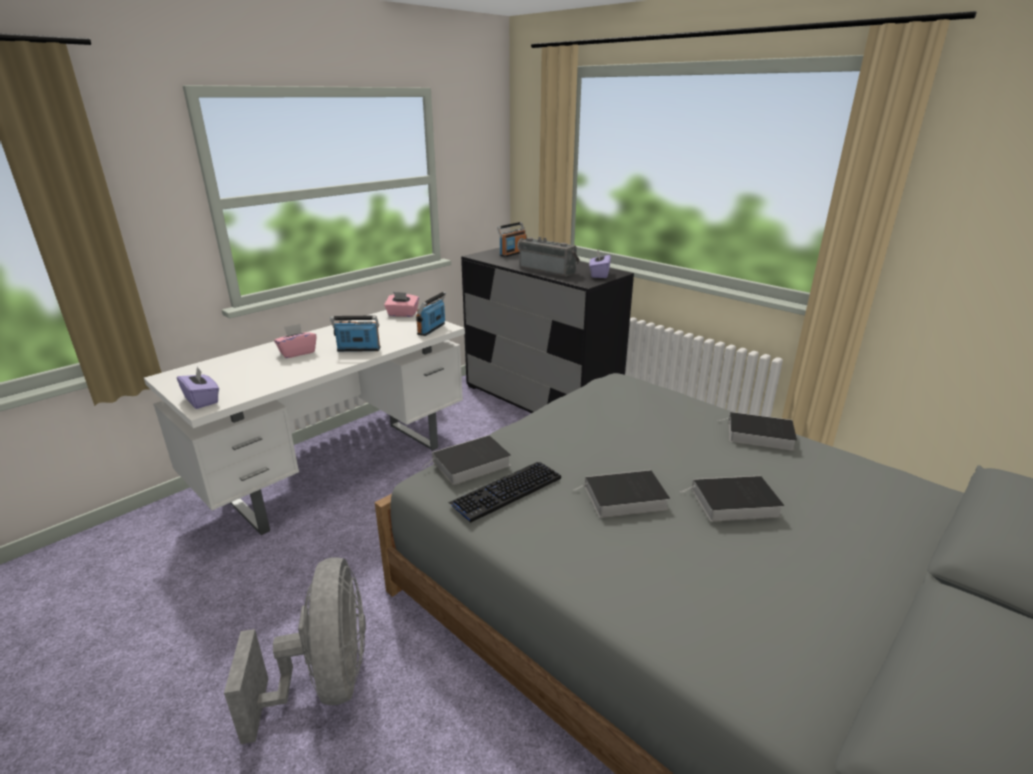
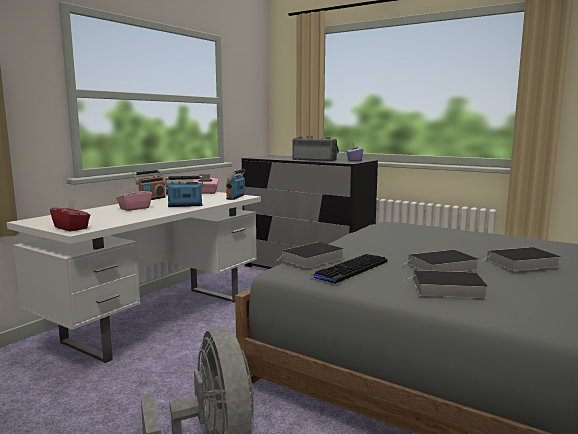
camera: 10 degrees left, 15 degrees down
(202, 400) = (71, 228): purple tissue box -> red tissue box
(512, 253) = (279, 156): radio -> radio (150, 199)
(757, 435) = (509, 238): book -> book (445, 289)

